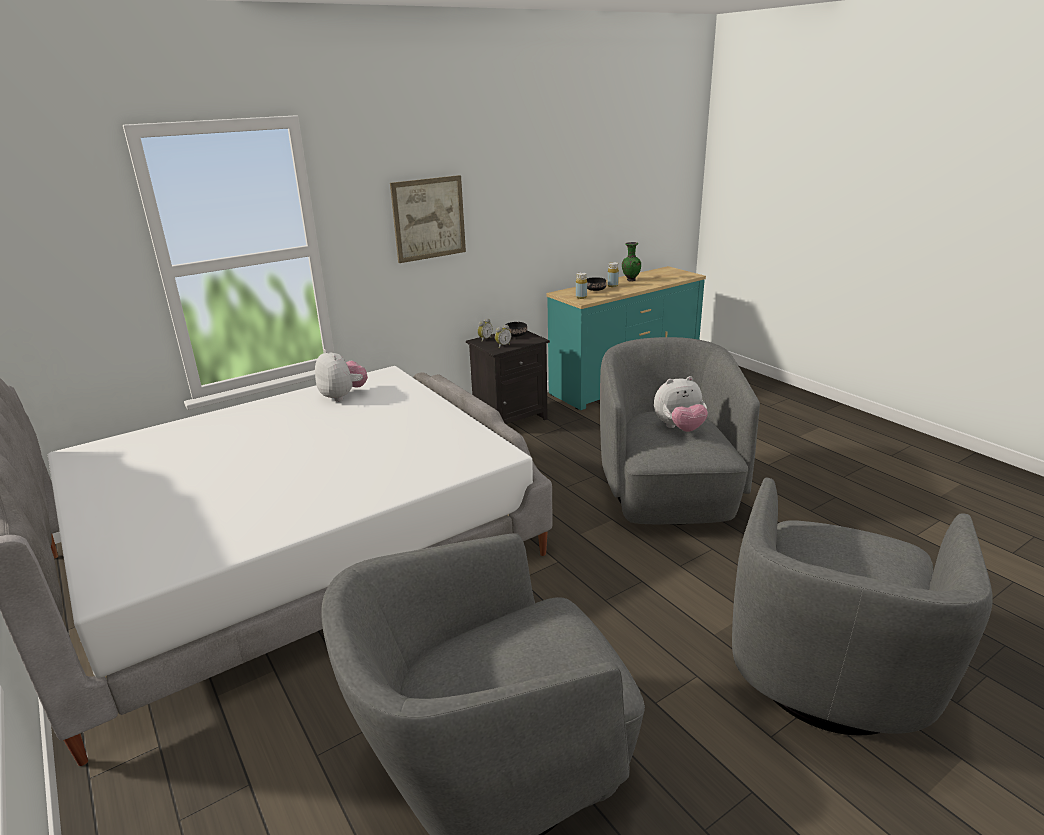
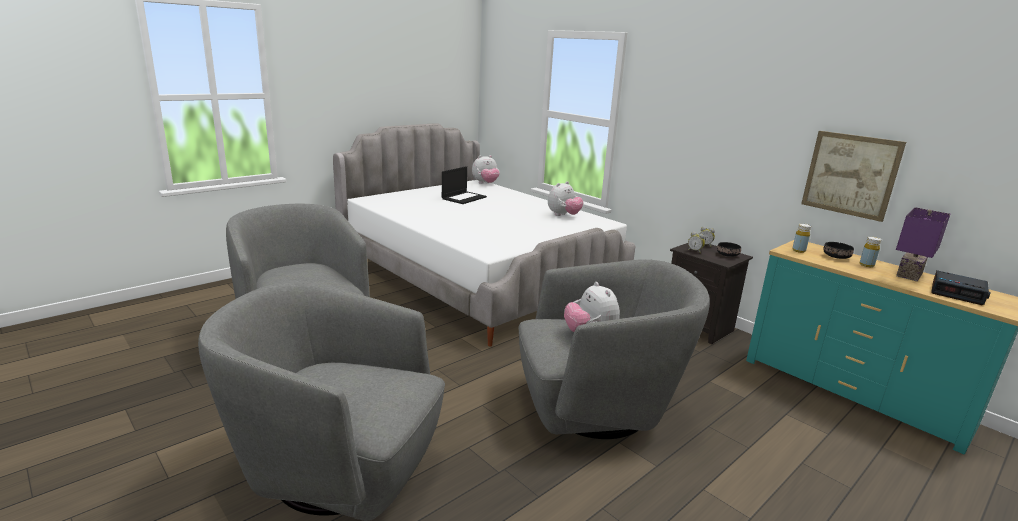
camera: 80 degrees right, 5 degrees down
(96, 446) = (485, 183): none -> plush toy
(187, 469) = (464, 198): none -> laptop
(429, 218) = (696, 125): picture -> picture (850, 175)
(630, 280) = (907, 274): green vase -> purple table lamp
(663, 277) = (957, 293): none -> alarm clock

